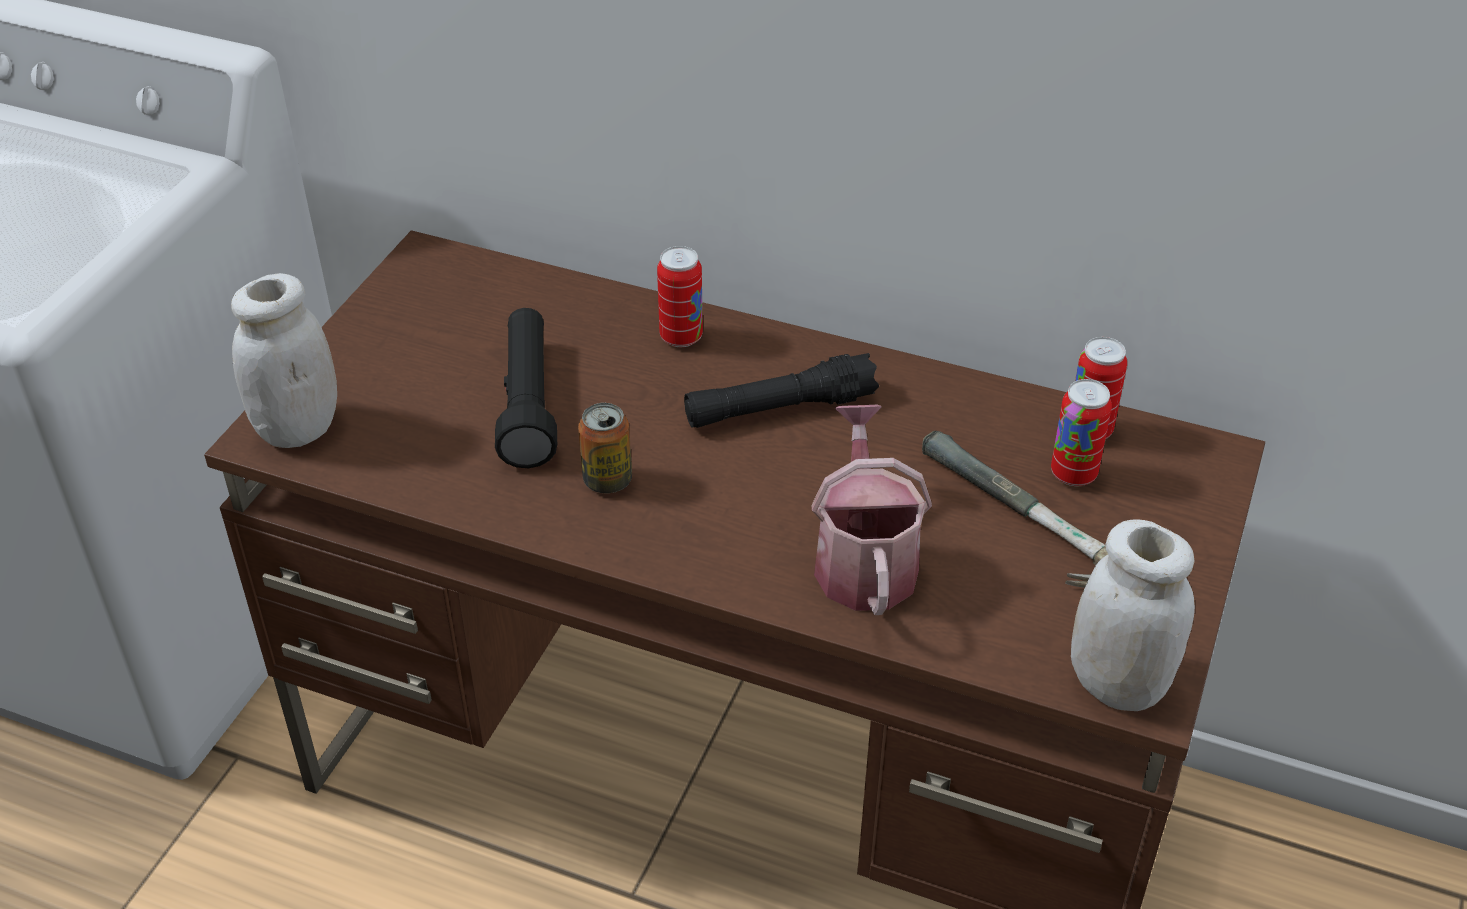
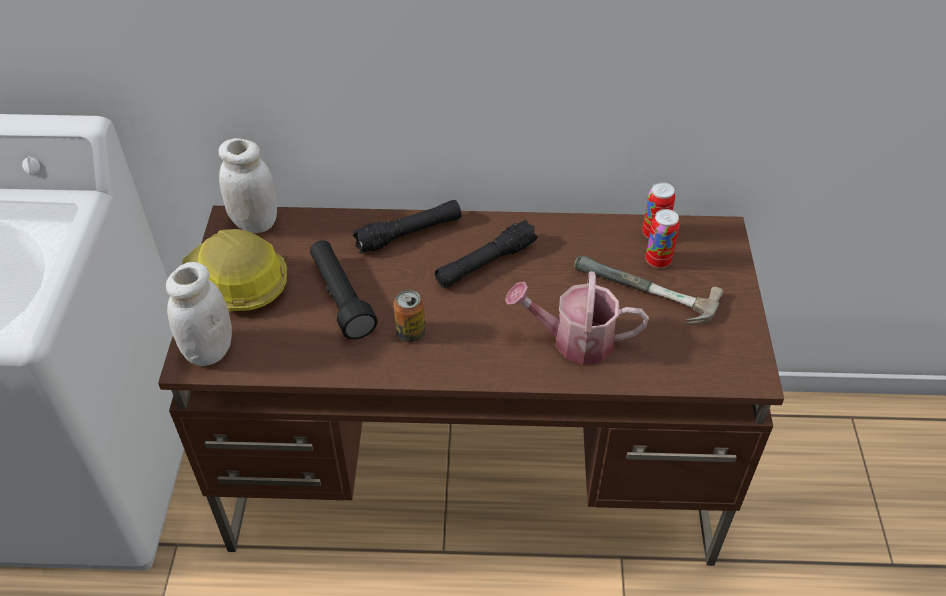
camera: 20 degrees left, 5 degrees up
(389, 343) = (237, 281): none -> hard hat
(681, 337) = (409, 234): can -> black flashlight
(864, 559) = (574, 340): watering can -> watering can turned 60 degrees counterclockwise
(1117, 685) = (735, 374): white jar -> white jar (255, 223)

